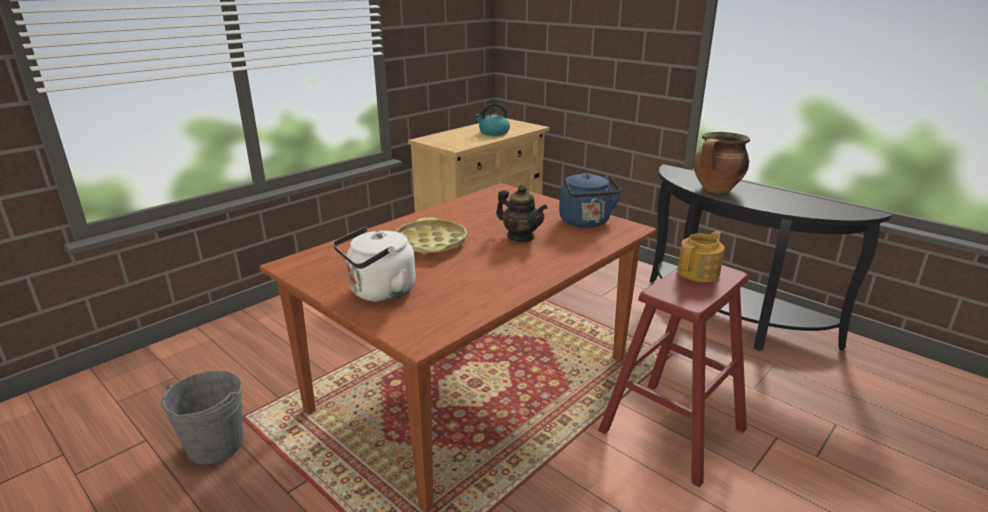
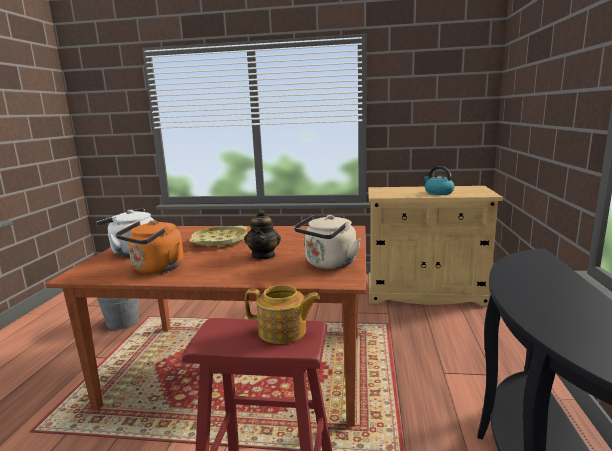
camera: 55 degrees right, 10 degrees down
(476, 290) = (156, 269): none -> orange kettle
(586, 222) = (328, 264): blue kettle -> beige kettle
(716, 190) = (523, 284): cooking pot -> none

